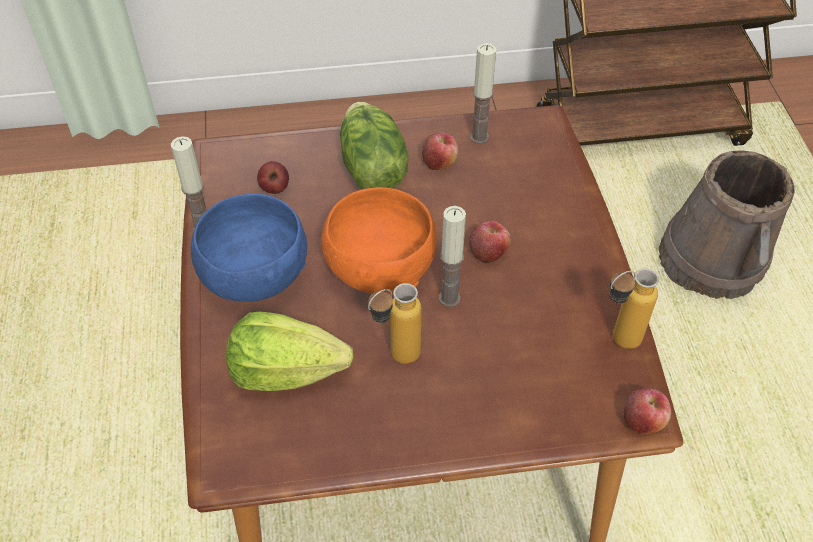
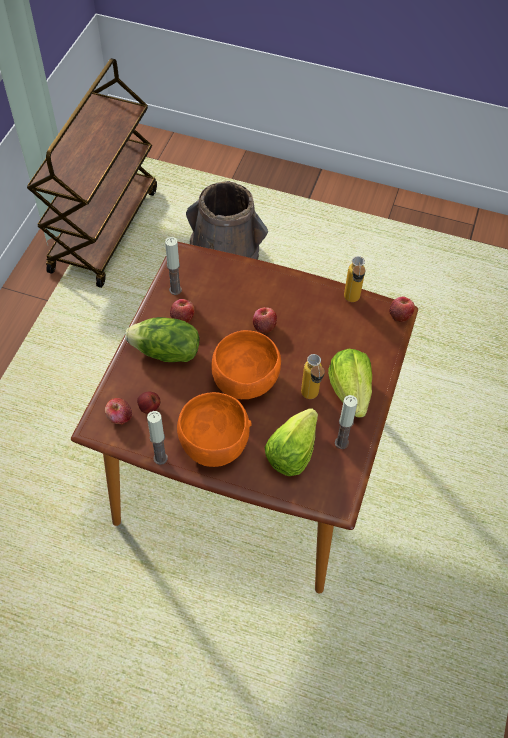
camera: 65 degrees left, 5 degrees up
(245, 167) = (119, 417): none -> apple
(254, 276) = (214, 444): blue bowl -> orange bowl
(440, 406) = (350, 391): none -> lettuce
(449, 298) = (285, 357): candle -> candle (341, 443)

